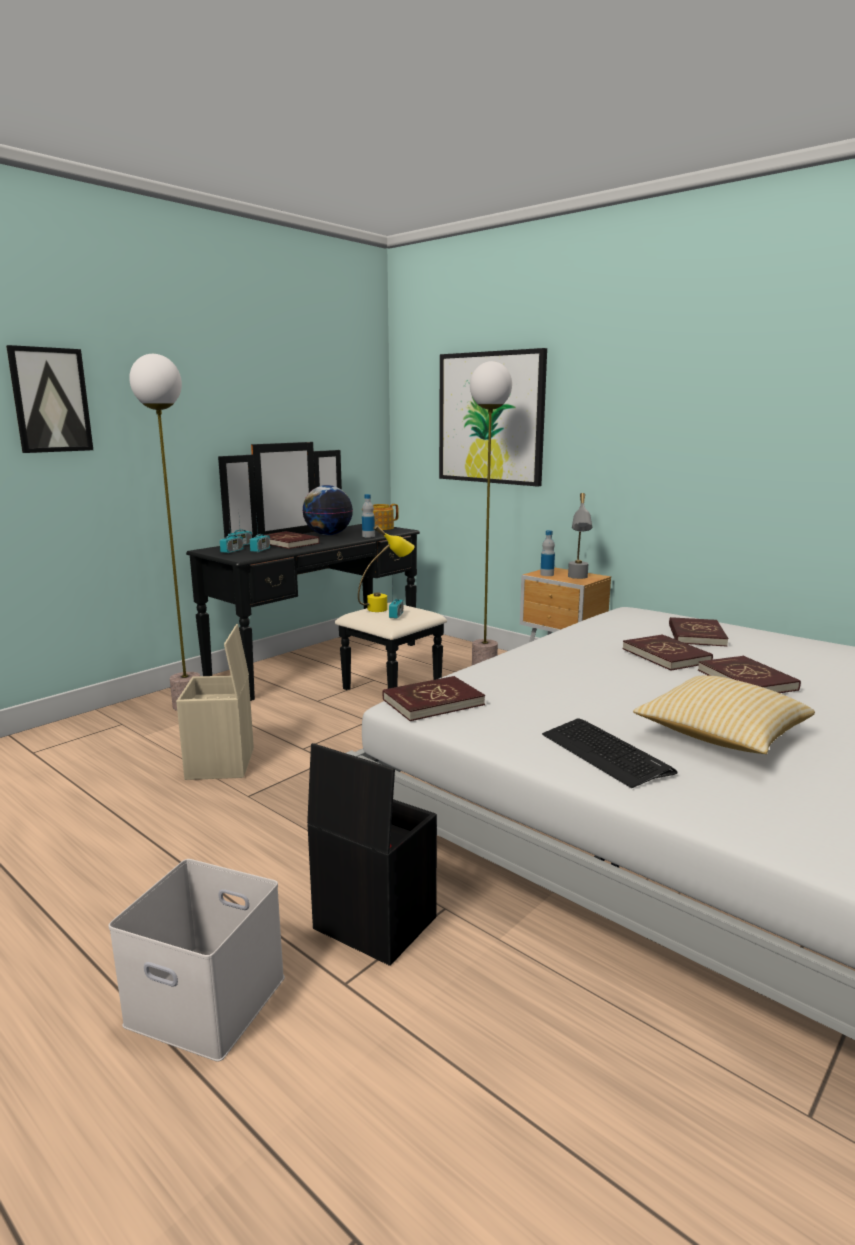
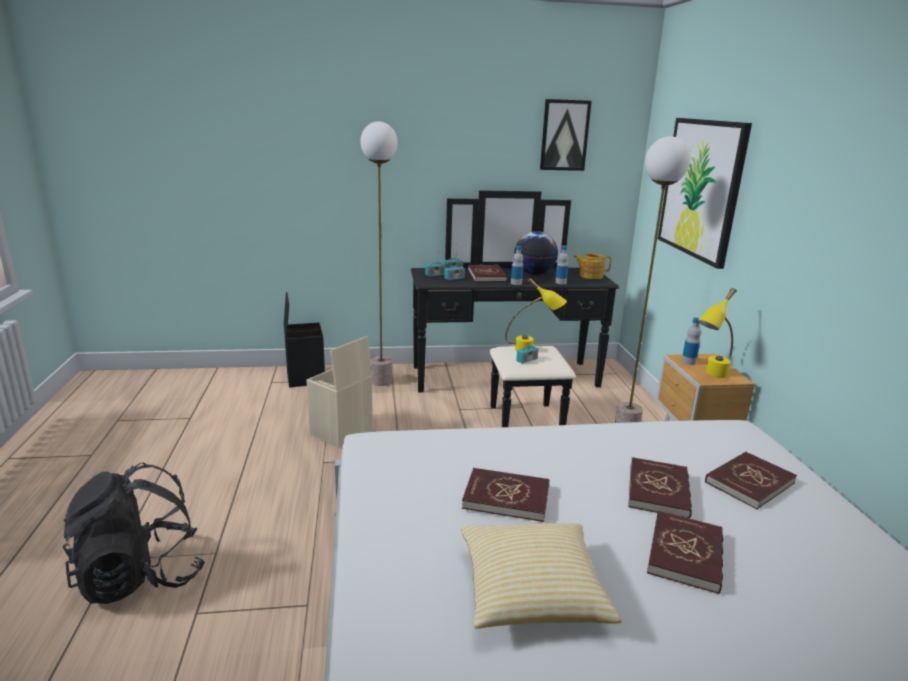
camera: 40 degrees right, 5 degrees up
(50, 400) = (323, 151): picture -> picture (564, 135)
(210, 999) = (140, 576): white storage box -> black backpack
(330, 543) = (516, 283): none -> bottle
(372, 923) = (259, 586): black storage box -> black storage box (304, 377)
(433, 702) = (391, 447): red book -> red book (506, 497)
(578, 578) = (710, 375): grey table lamp -> yellow table lamp
(605, 753) = (412, 551): keyboard -> none

